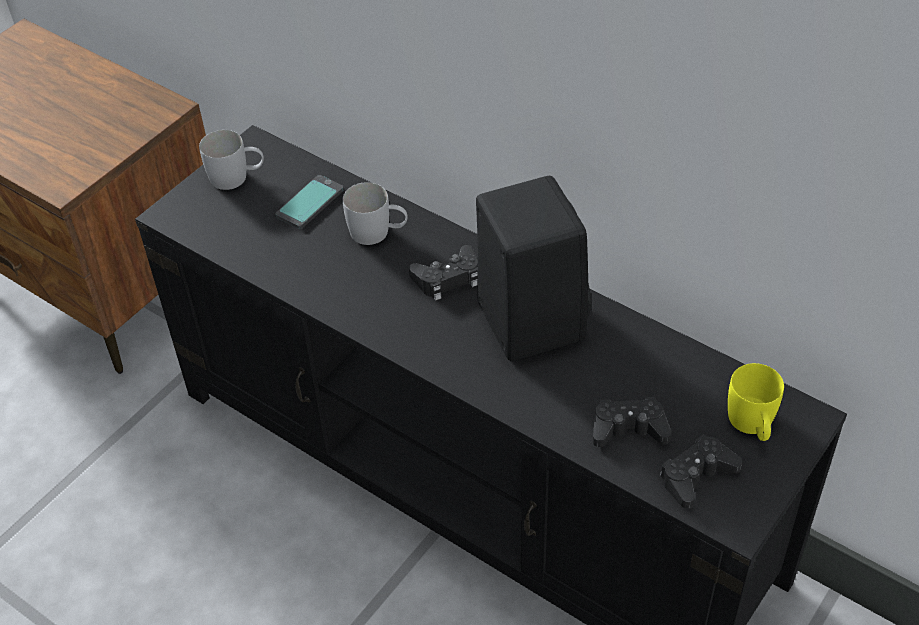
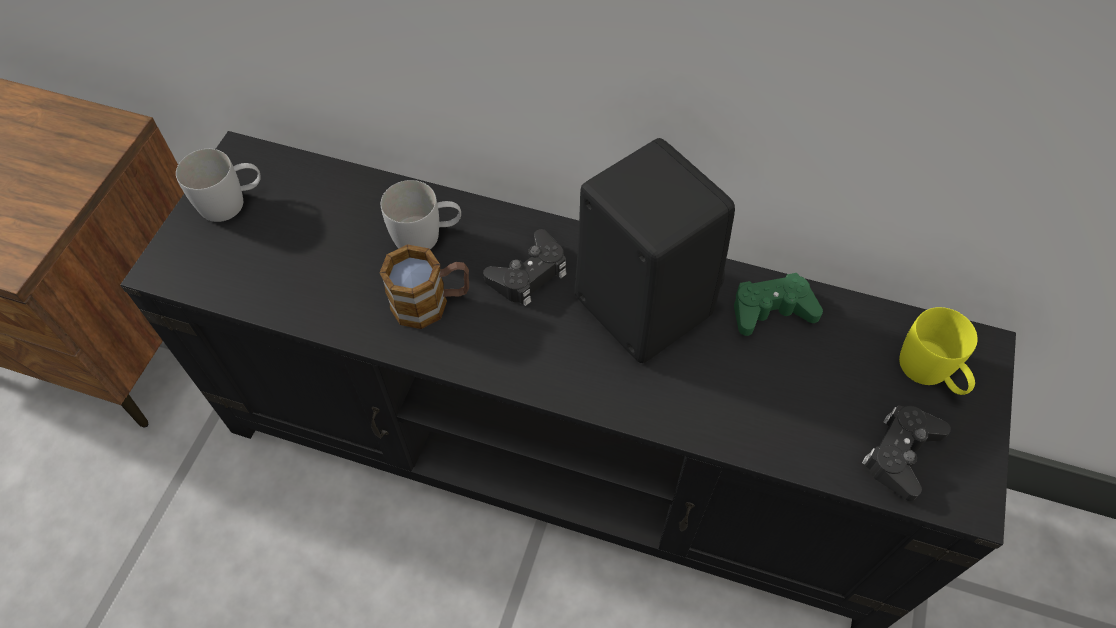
camera: 20 degrees left, 10 degrees up
(309, 203) = (332, 215): phone -> none
(362, 282) = (431, 303): none -> mug
(628, 429) = (804, 414): black game controller -> none
(637, 348) = (771, 310): none -> green game controller

